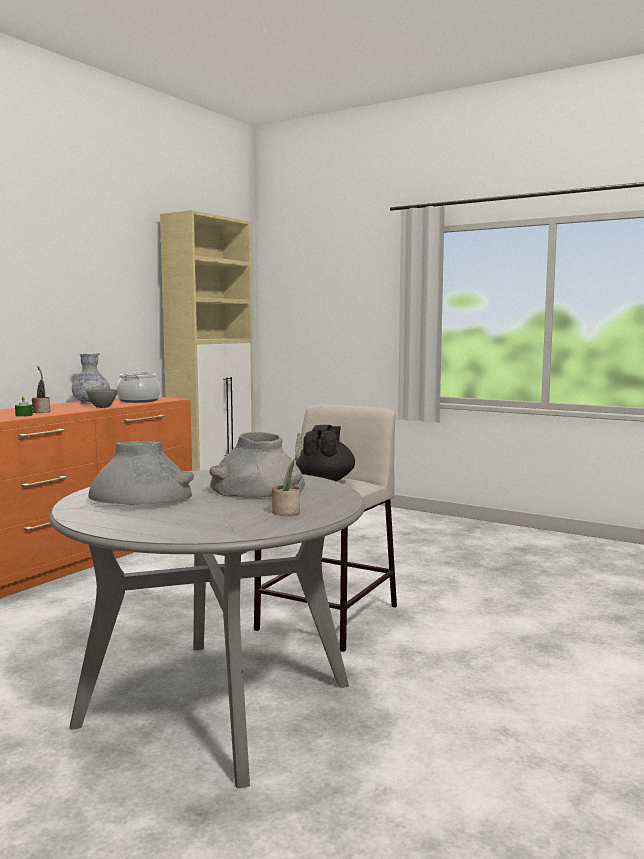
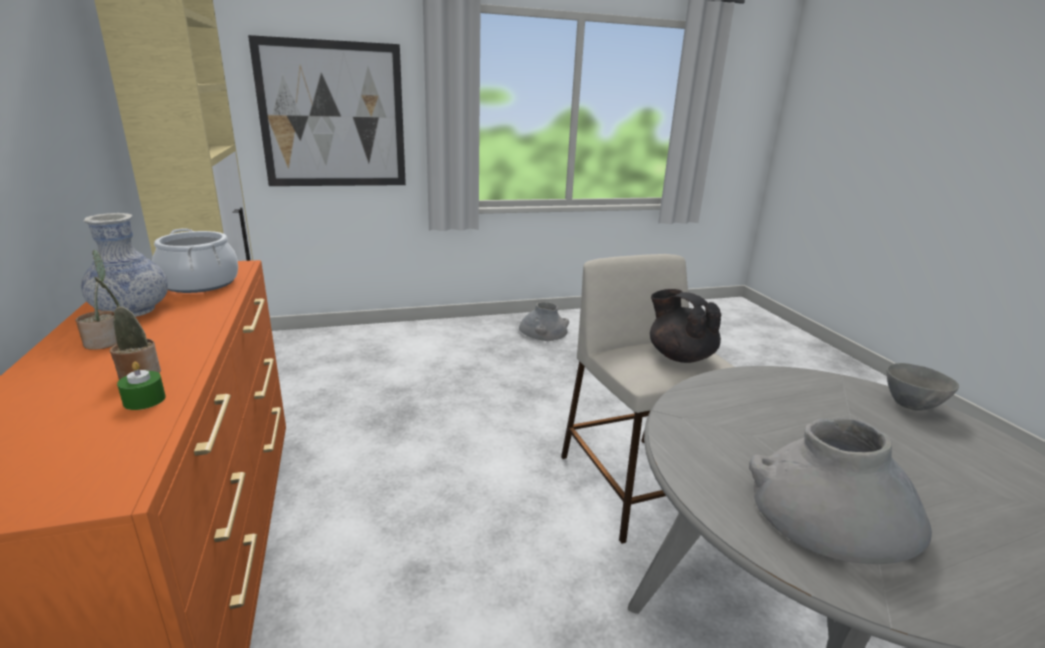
camera: 50 degrees left, 15 degrees up
(102, 407) = (211, 320): grey bowl -> grey bowl (911, 405)
(258, 488) = (807, 413): grey vase -> grey vase (543, 331)
(288, 512) = (960, 445): potted plant -> potted plant (105, 341)
(341, 322) = (333, 116): none -> picture

